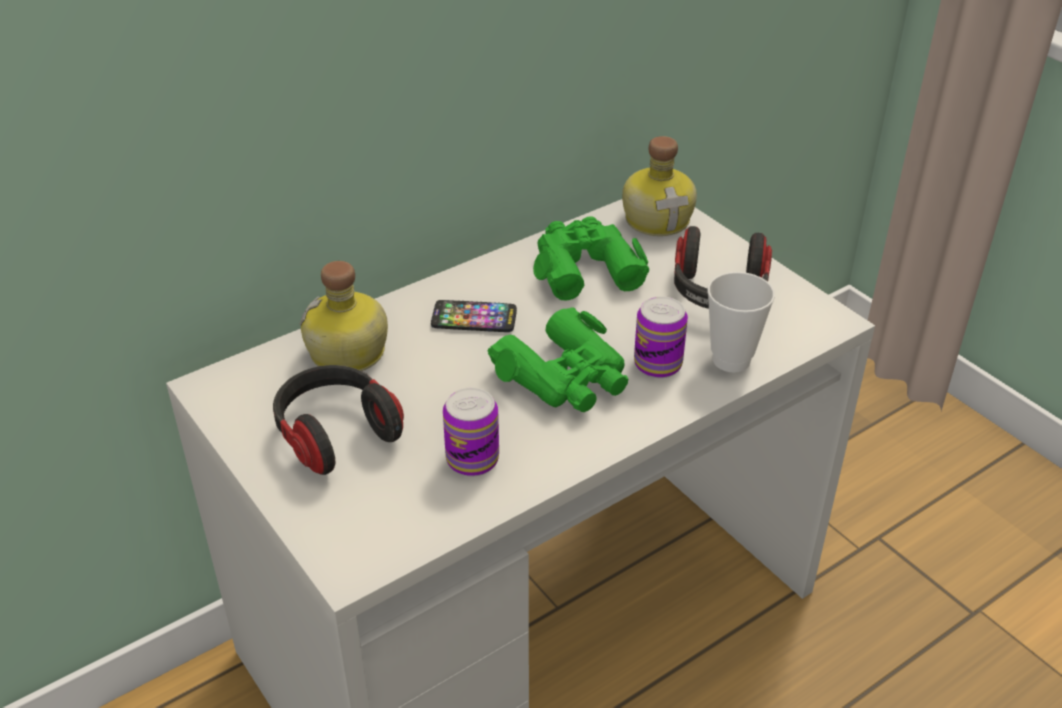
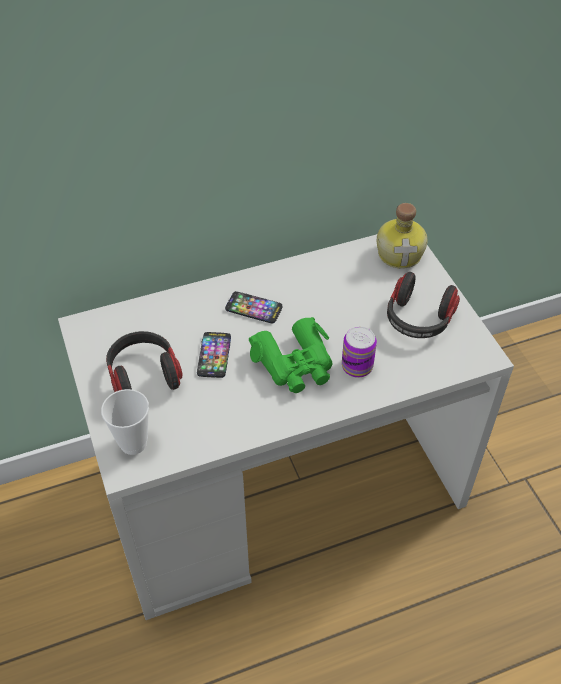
camera: 15 degrees right, 10 degrees up
(348, 354) = (169, 319): bottle -> none
(437, 388) = (214, 355): none -> phone
(472, 460) = (218, 411): can -> none
(585, 267) = (338, 283): green binoculars -> none
(731, 360) = (406, 373): cup -> cup (133, 443)

